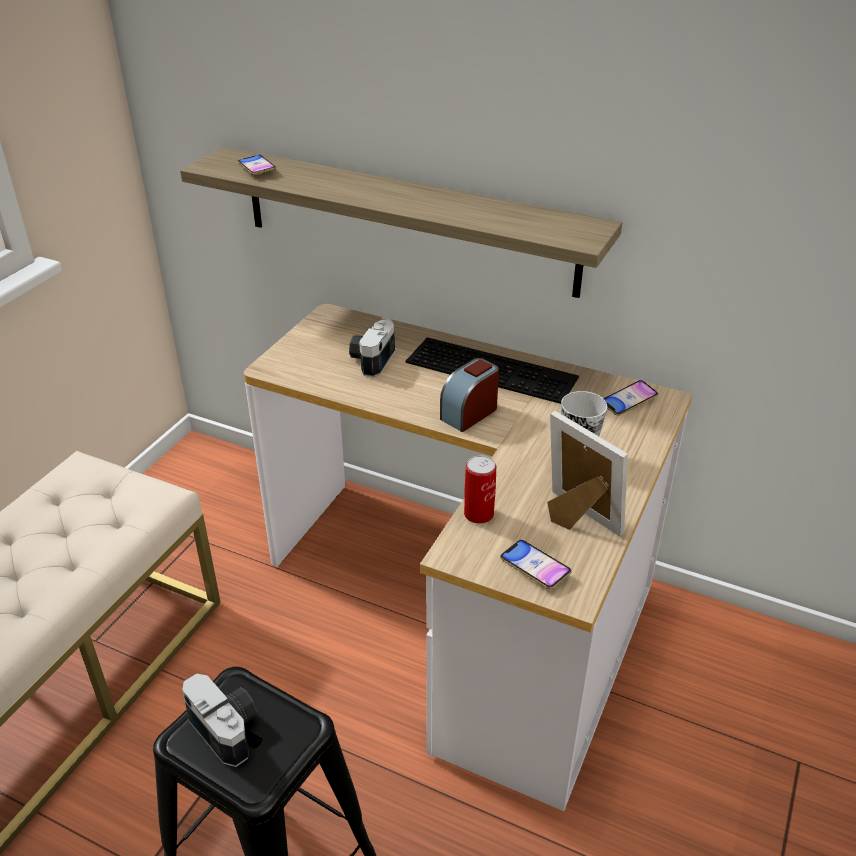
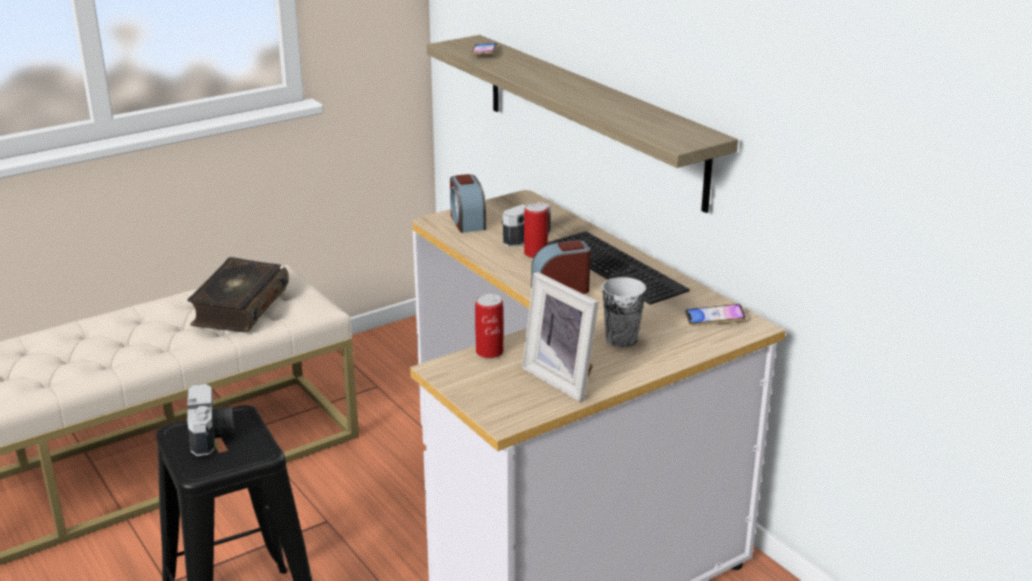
camera: 30 degrees right, 10 degrees down
(70, 527) = (239, 307): none -> book
(302, 359) = (467, 222): none -> alarm clock
(405, 377) = (535, 253): none -> can
(534, 567) = (493, 395): phone -> none
(576, 520) = (564, 378): picture frame -> picture frame turned 150 degrees clockwise

